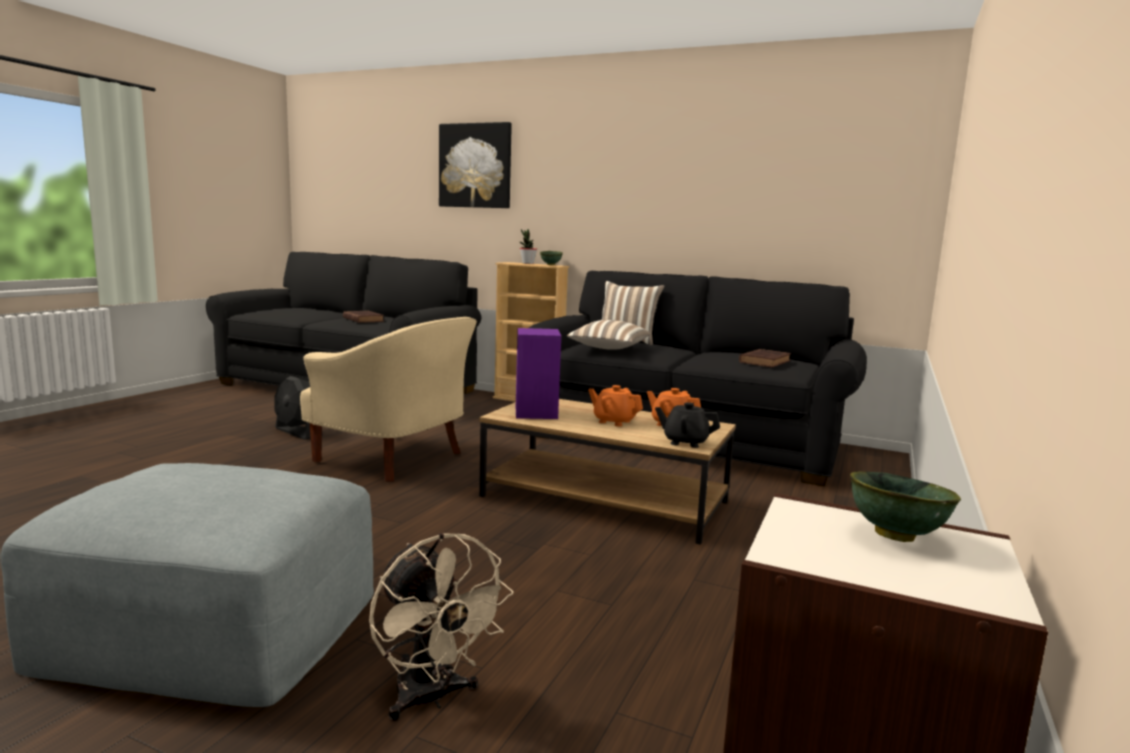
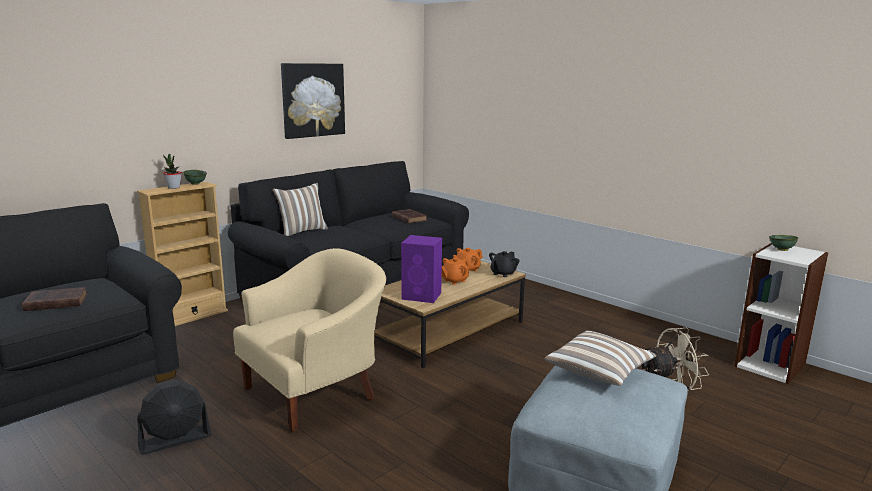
camera: 70 degrees left, 5 degrees up
(475, 166) = (75, 90): picture -> picture (313, 100)
(608, 348) = (334, 241): pillow -> pillow (599, 372)

